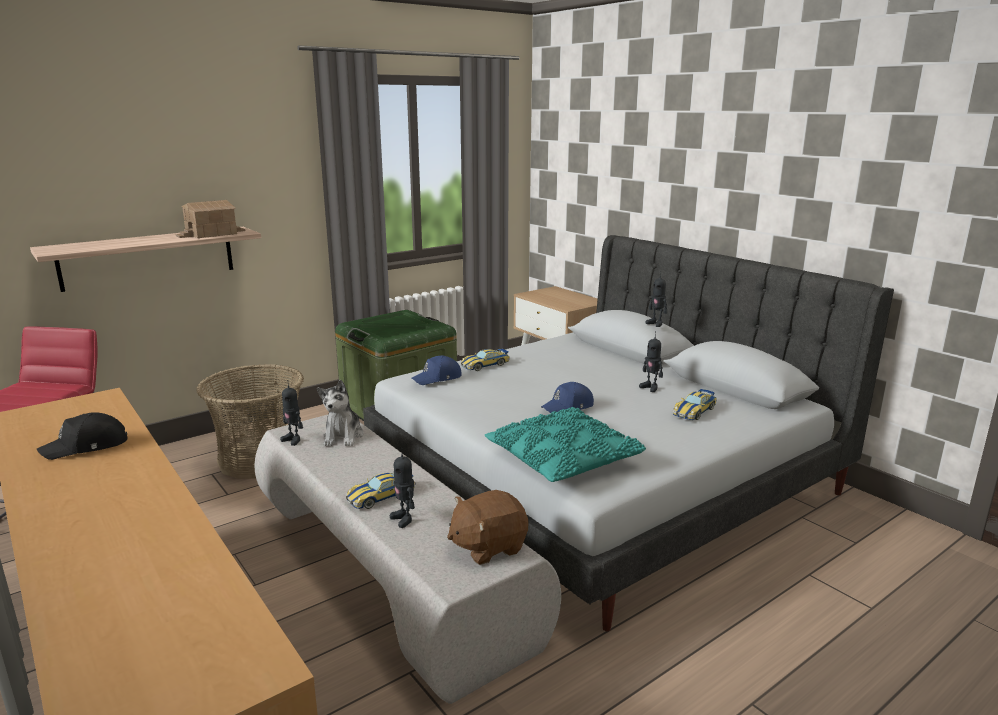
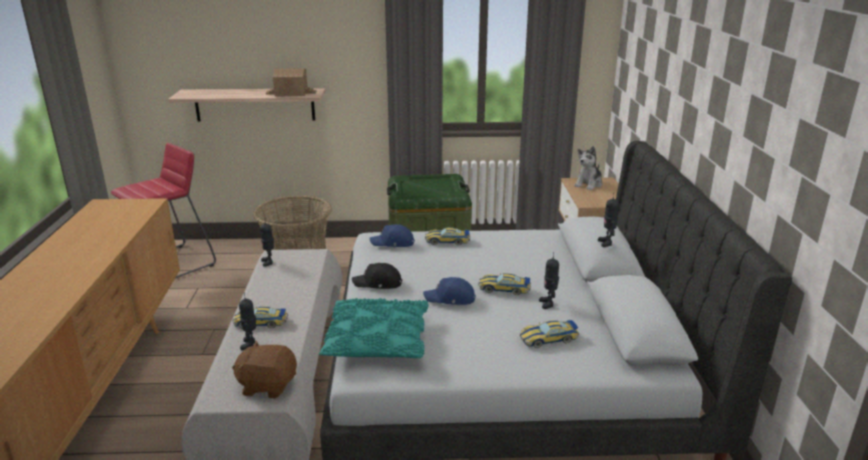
camera: 35 degrees right, 5 degrees up
(87, 447) = (97, 235): black cap -> black cap (378, 283)
(343, 436) = (299, 269): plush toy -> plush toy (588, 184)
(600, 386) = (504, 289): none -> toy car

